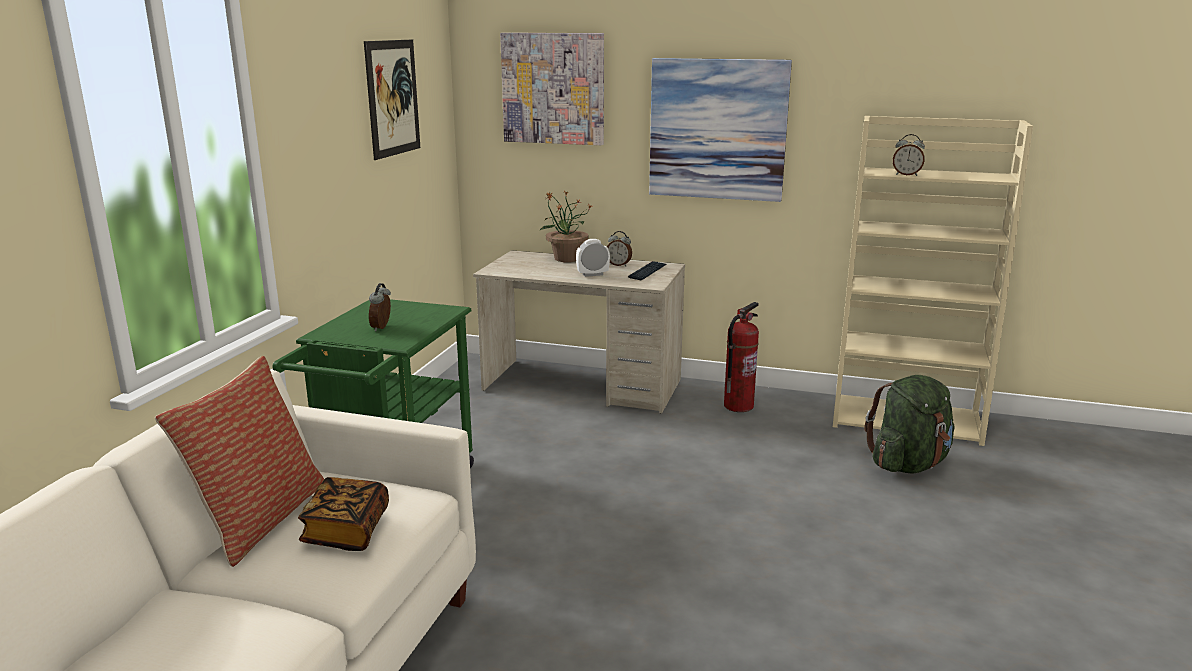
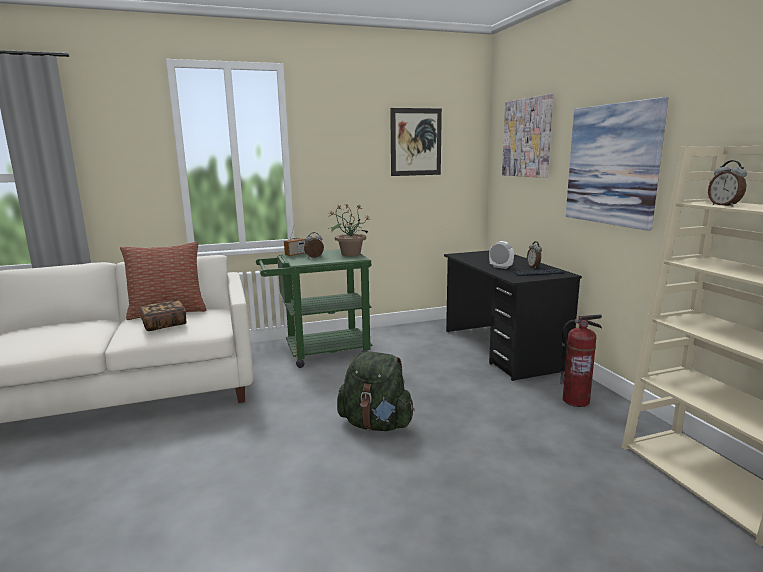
camera: 55 degrees right, 5 degrees down
(337, 332) = (295, 254): none -> radio
(566, 259) = (514, 258): potted plant -> potted plant (350, 254)
(582, 385) = (502, 349): beige desk -> black desk
(908, 464) = (627, 504): green backpack -> green backpack (376, 424)

